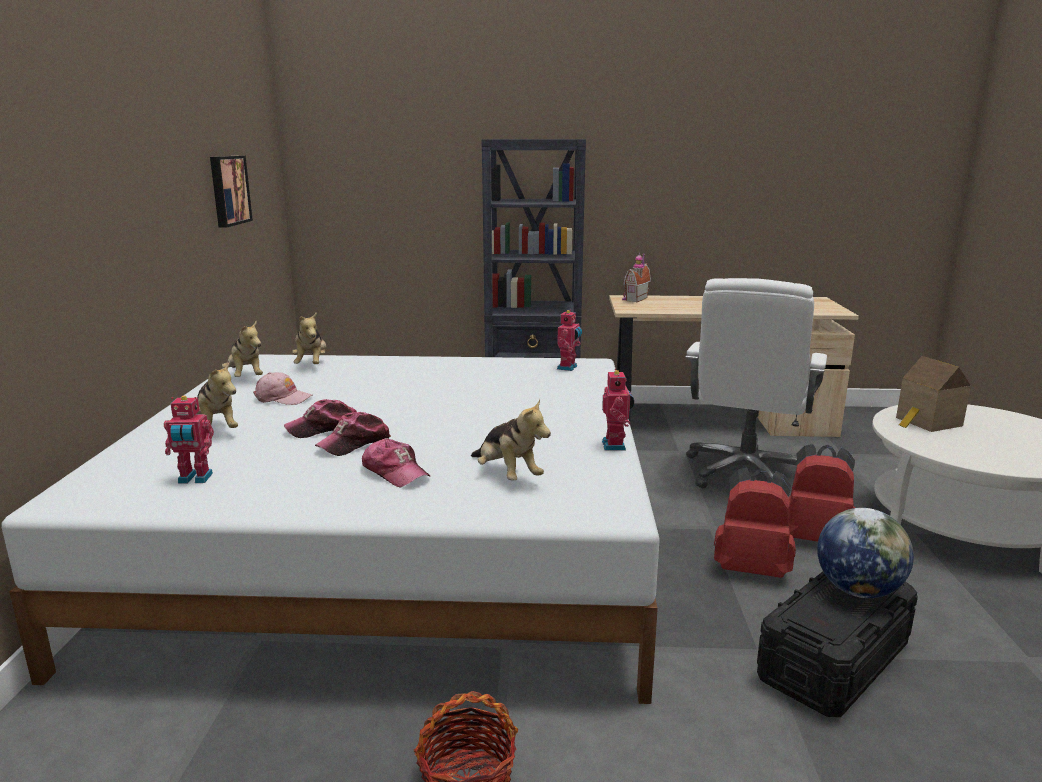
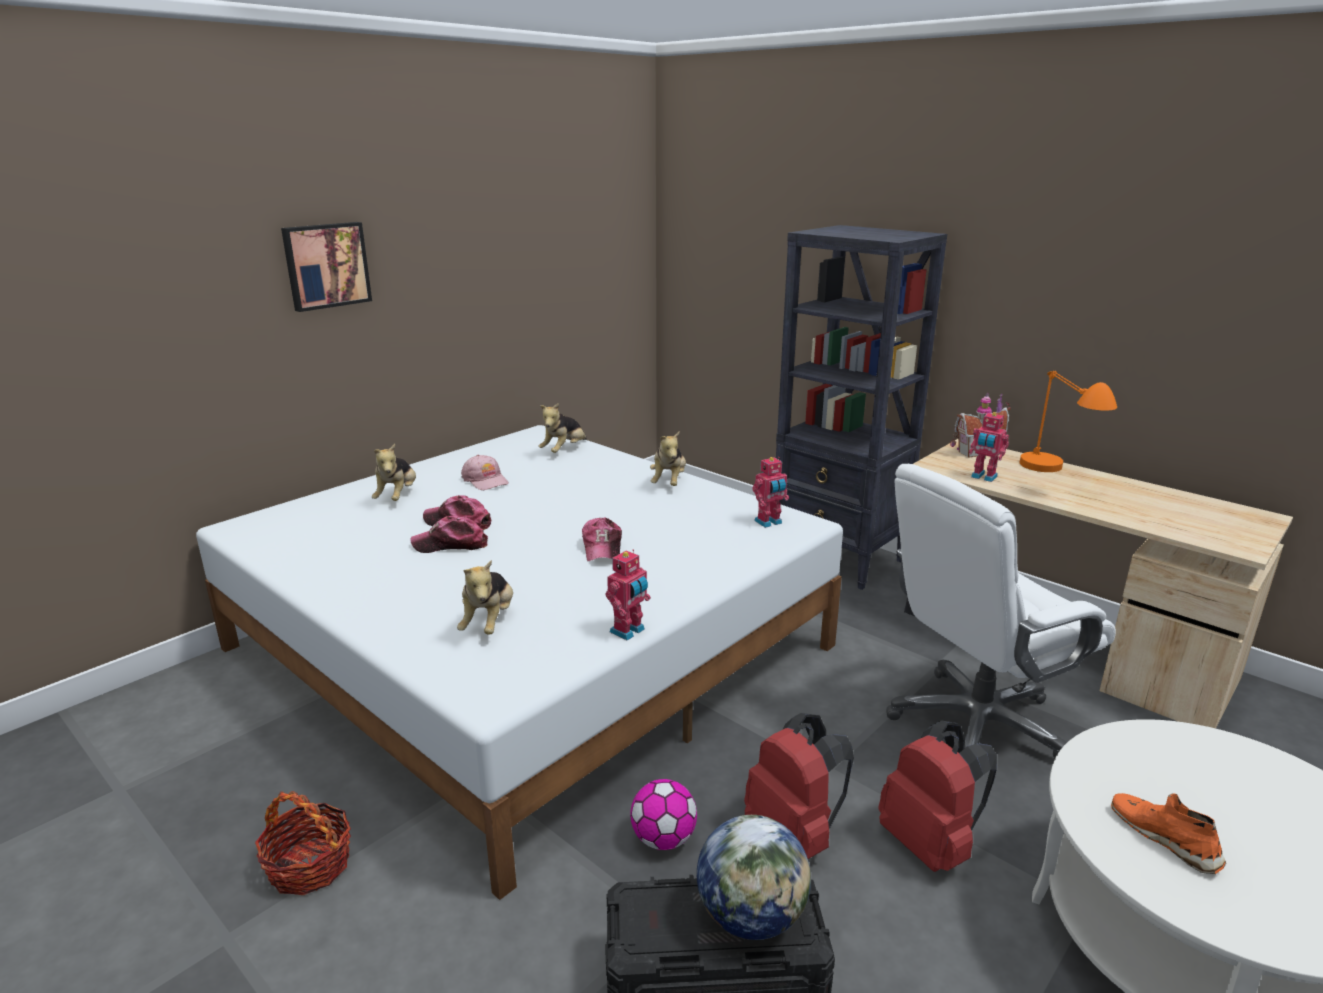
camera: 40 degrees right, 5 degrees up
(194, 479) = (316, 537): toy robot -> toy robot (983, 477)
(228, 190) = (548, 268): picture -> picture (326, 265)
(245, 377) = (499, 450): plush toy -> plush toy (669, 482)
(395, 472) = (426, 584): cap -> cap (602, 548)
(689, 610) = (663, 839): none -> football
(701, 302) = (1055, 478): none -> orange table lamp
(927, 422) = (1173, 767): toy house -> none
(975, 449) = (1164, 838): none -> orange shoe

